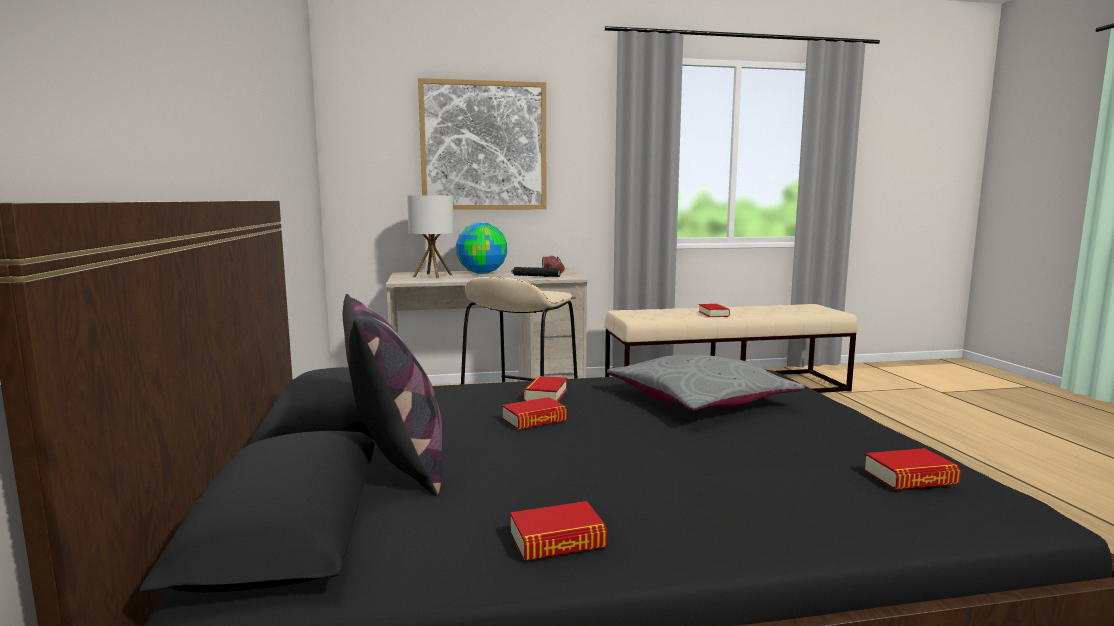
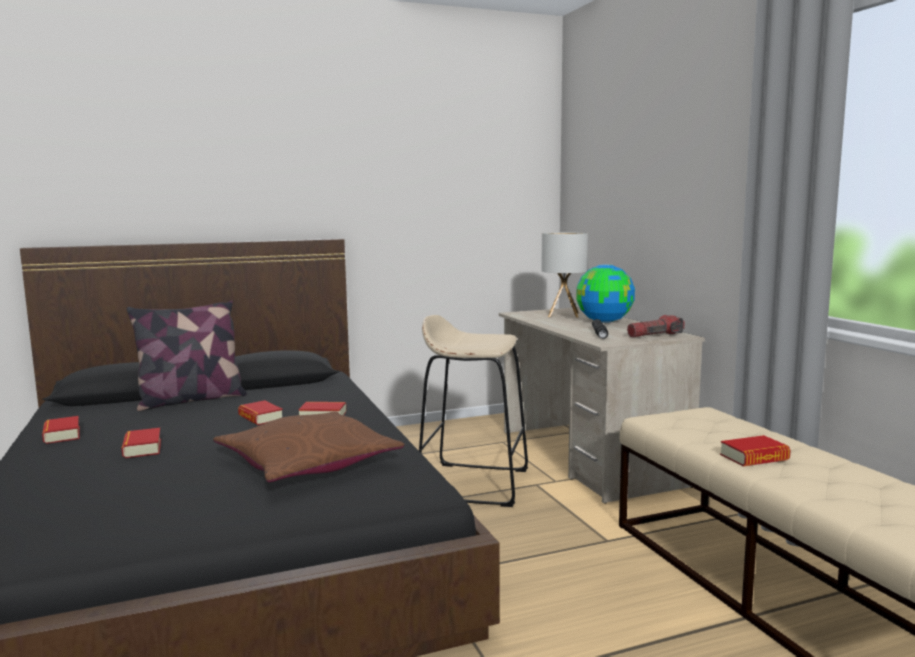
camera: 80 degrees right, 0 degrees up
(484, 146) = (649, 175): picture -> none
(700, 400) = (308, 463): grey pillow -> brown pillow
(910, 477) = (51, 523): book -> book (142, 448)

